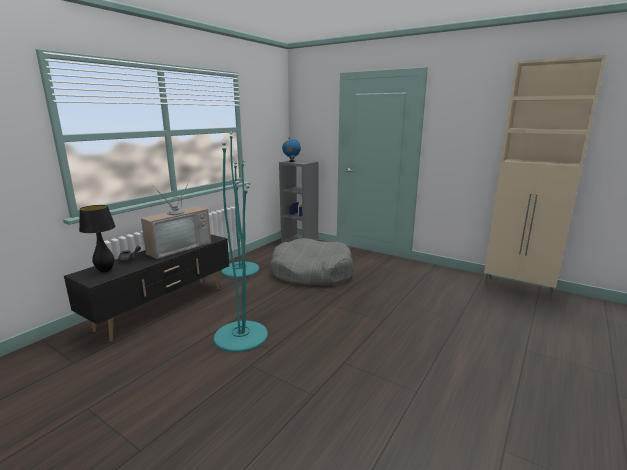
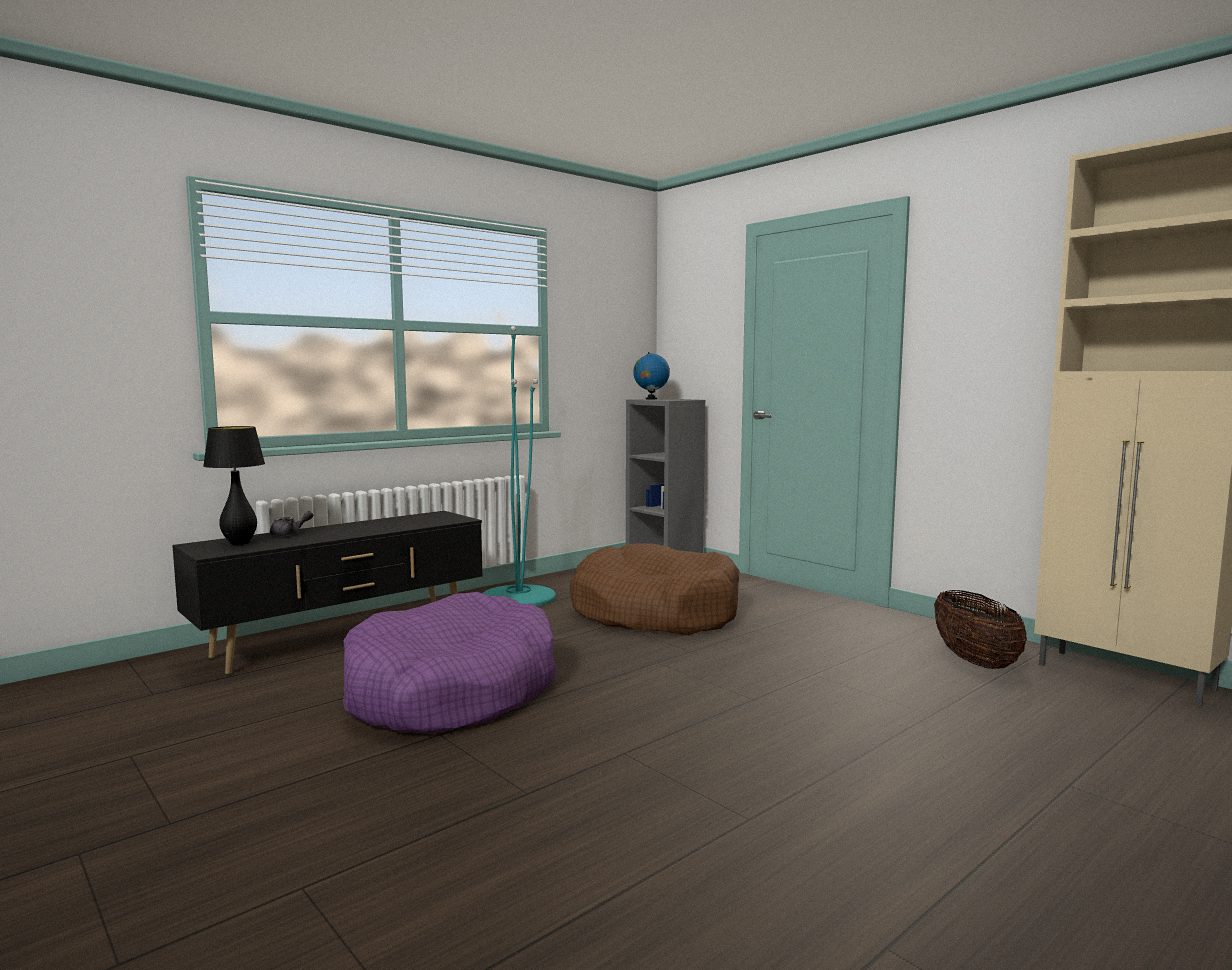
camera: 15 degrees right, 10 degrees down
(178, 247) = (383, 525): television -> none
(241, 336) = (451, 691): turquoise floor lamp -> purple dog bed
(312, 273) = (655, 612): grey dog bed -> brown dog bed
(460, 286) = (975, 661): none -> basket

